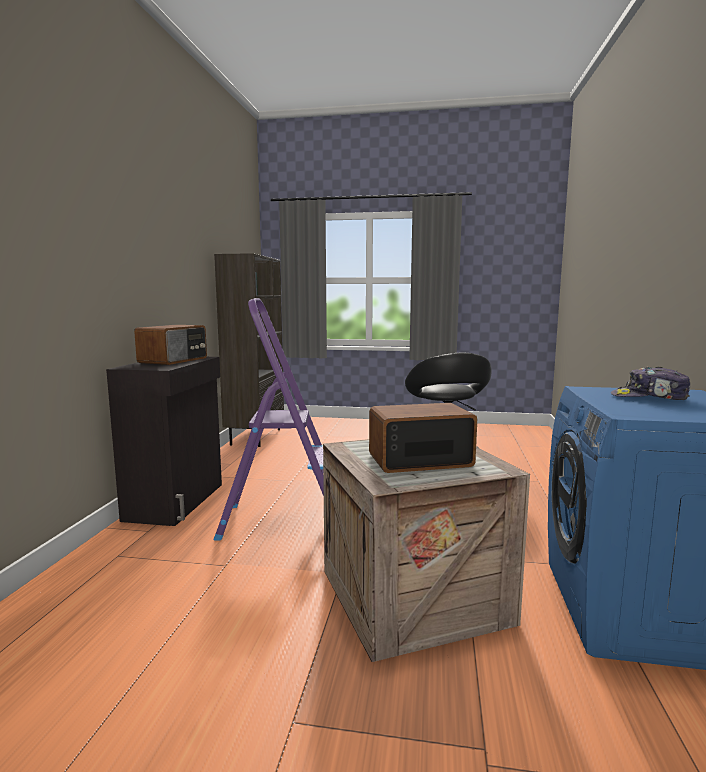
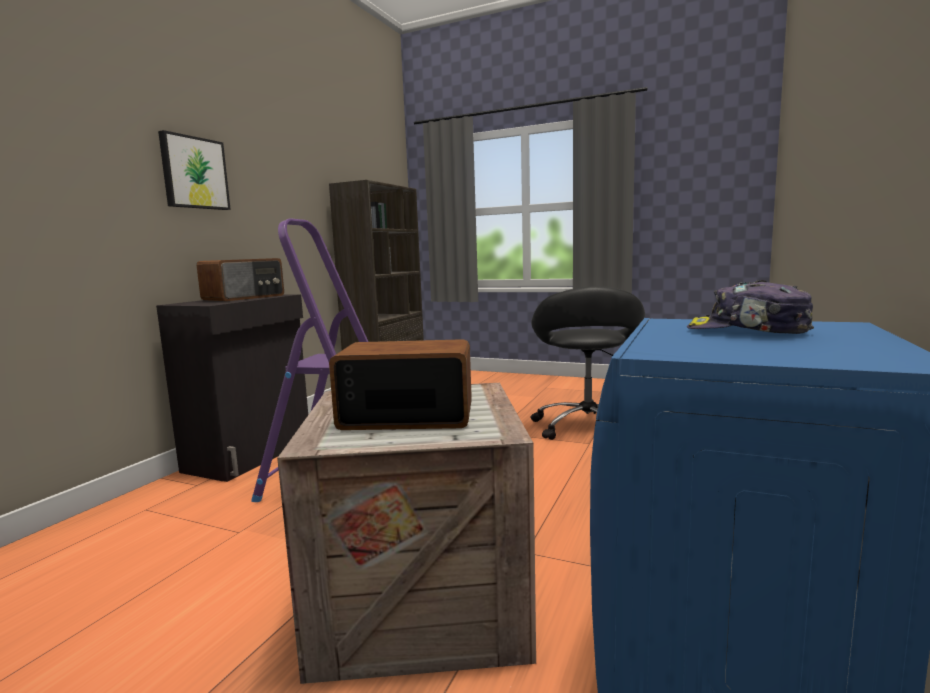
camera: 15 degrees right, 0 degrees up
(129, 247) = (194, 173): none -> picture

